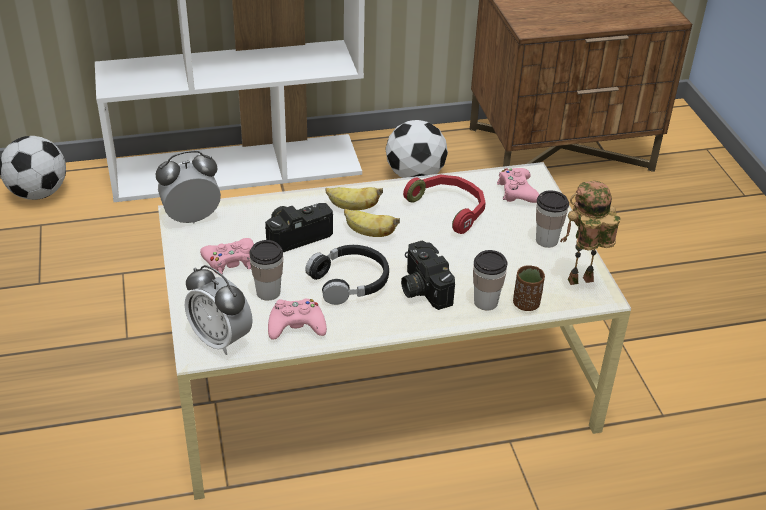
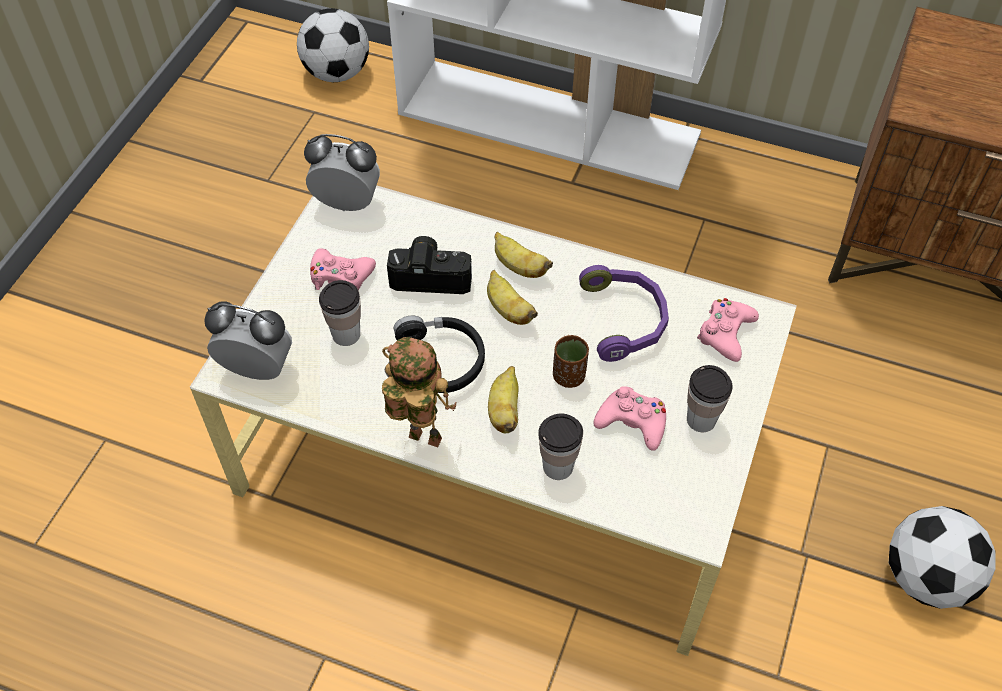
camera: 35 degrees right, 15 degrees up
(221, 340) = (257, 369): alarm clock -> alarm clock turned 120 degrees clockwise
(296, 326) = (339, 391): pink game controller -> pink game controller (632, 422)
(415, 175) = (738, 218): football -> football (926, 577)
(421, 288) = (504, 411): camera -> banana
(450, 208) = (625, 319): red headphones -> purple headphones
(526, 304) = (601, 493): brown cup -> brown cup (569, 376)
(579, 283) = (689, 498): toy robot -> toy robot (421, 440)

